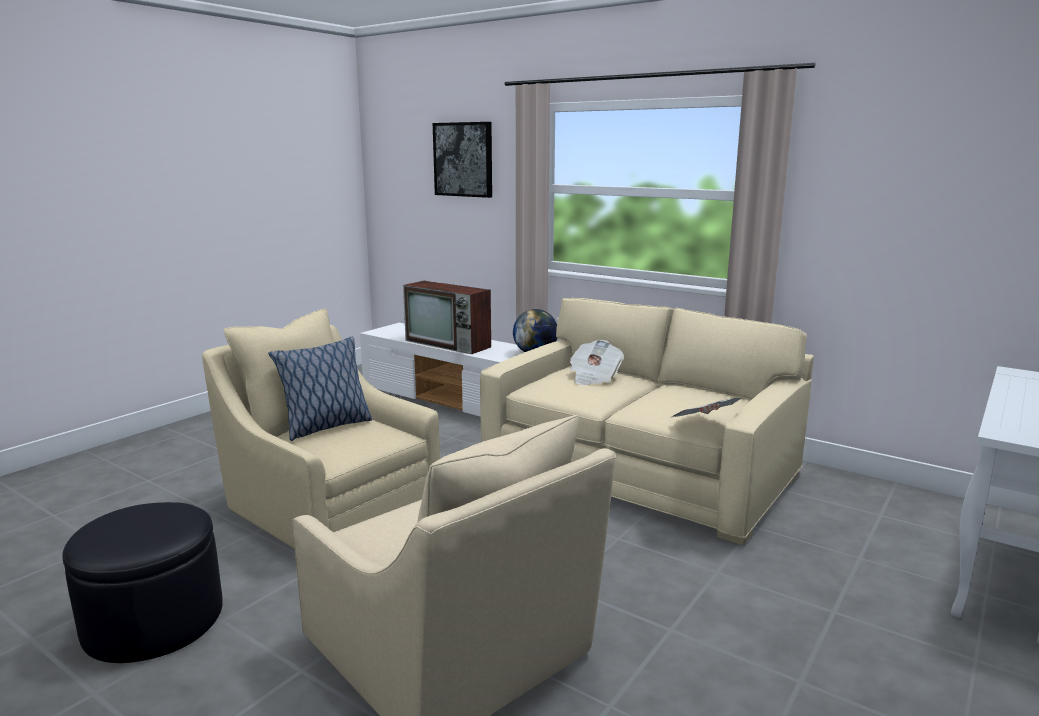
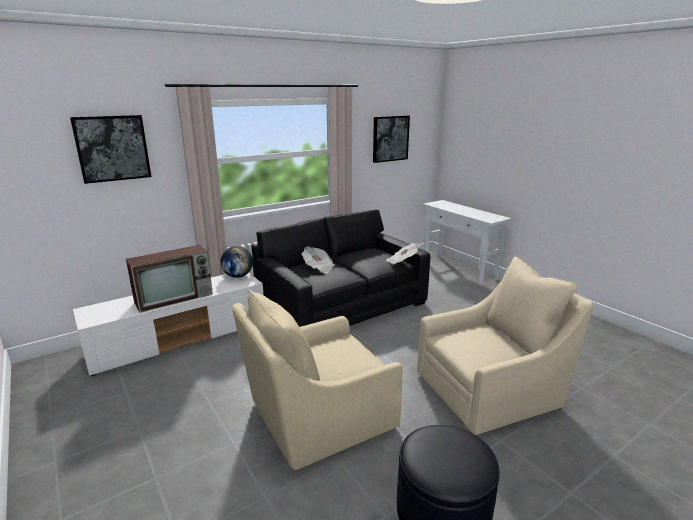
camera: 70 degrees left, 5 degrees up
(326, 427) = (318, 363): pillow -> none
(639, 470) = (342, 305): beige sofa -> black sofa
(925, 186) = (390, 138): none -> picture

